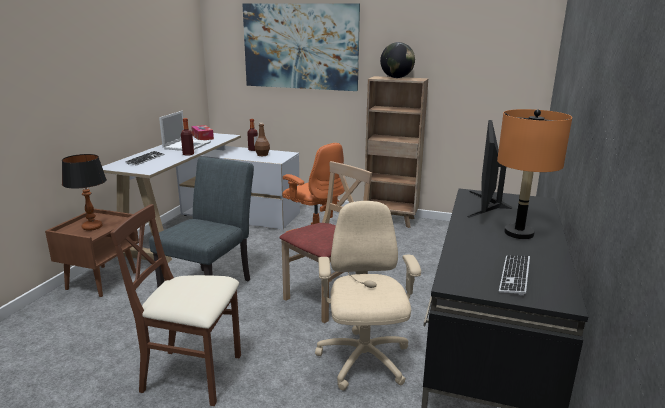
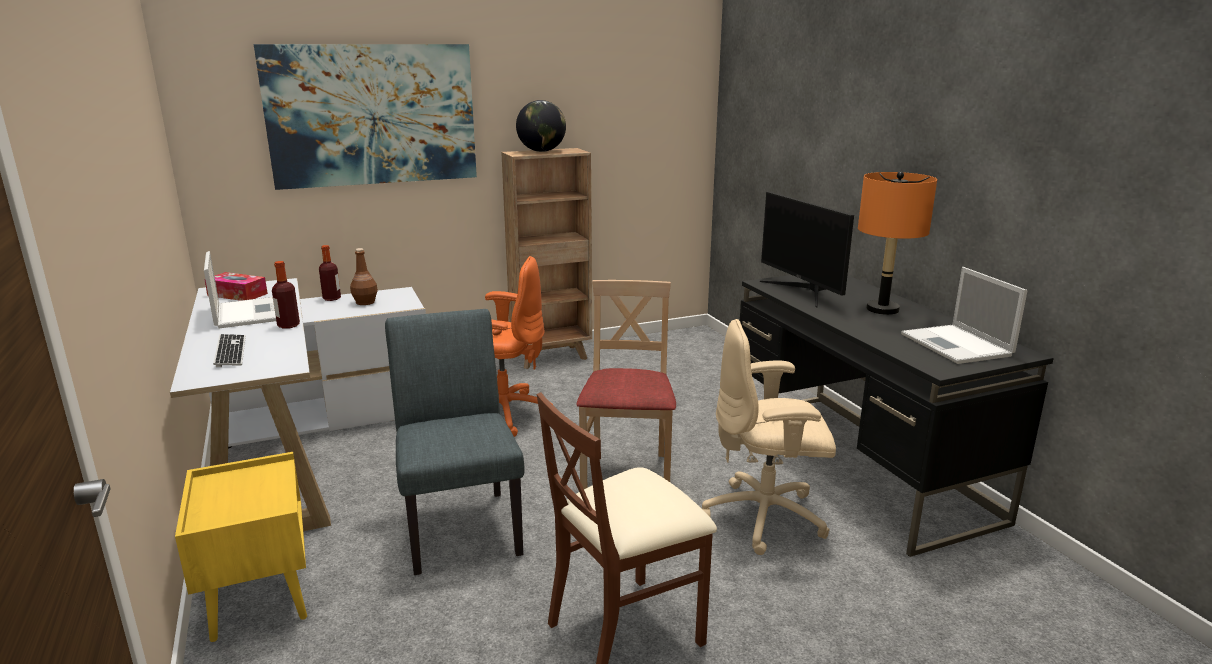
camera: 40 degrees left, 0 degrees up
(92, 227) = (249, 498): table lamp -> none
(102, 280) = (258, 597): brown nightstand -> yellow nightstand
(363, 361) = (766, 517): beige office chair -> beige office chair turned 45 degrees counterclockwise
(514, 275) = (957, 345): keyboard -> laptop

